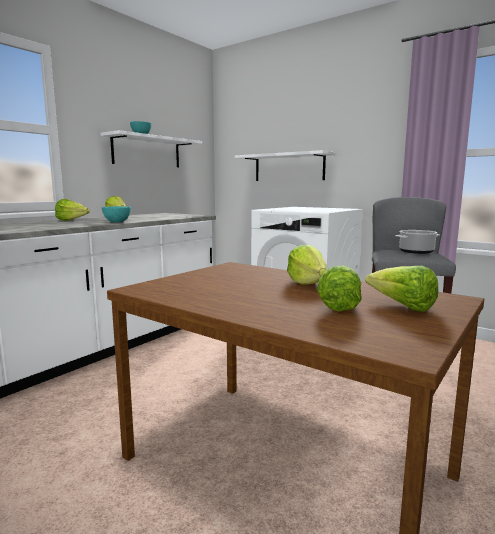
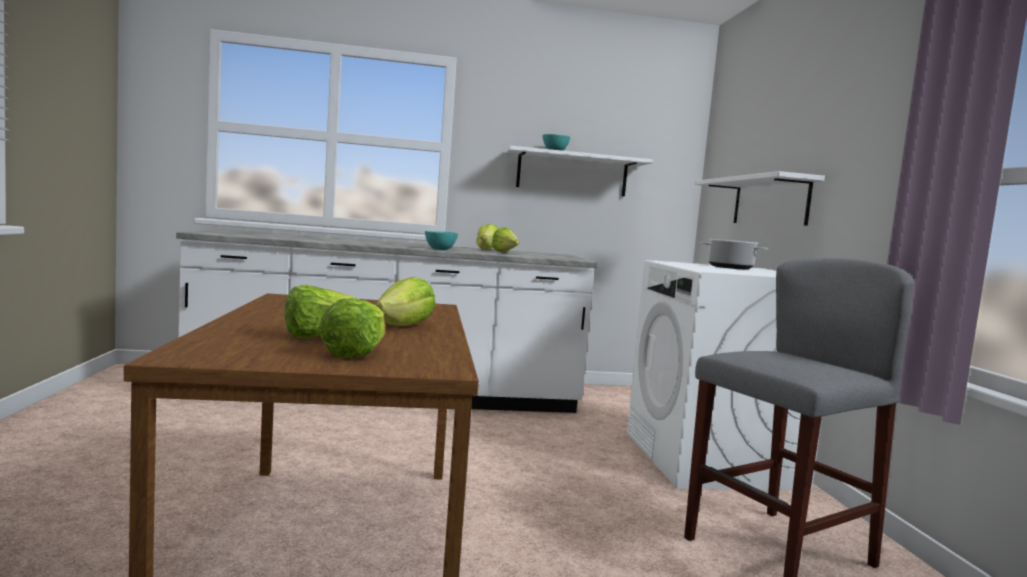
camera: 45 degrees right, 5 degrees down
(72, 221) = (417, 245): lettuce -> lettuce (505, 253)
(416, 251) = (803, 362): cooking pot -> cooking pot (729, 267)

